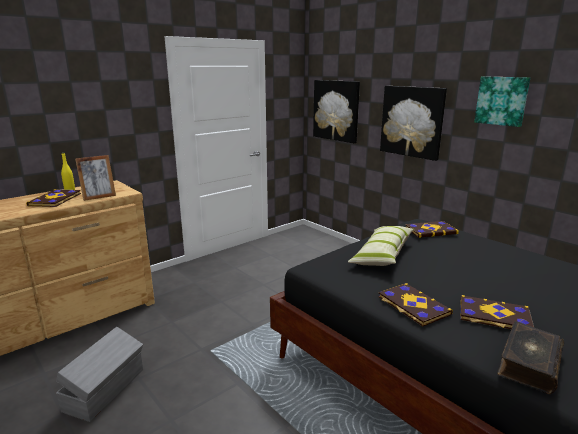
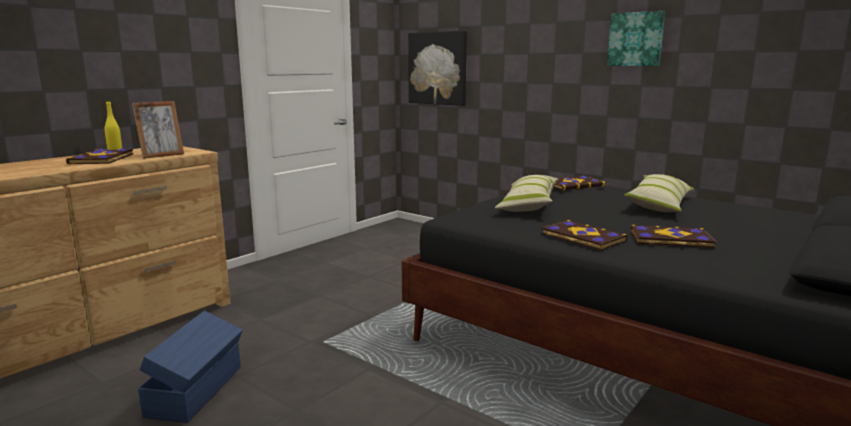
camera: 10 degrees left, 5 degrees down
(106, 389) = (197, 390): grey storage box -> blue storage box
(412, 121) = (533, 72): picture -> none
(500, 263) = (659, 204): none -> pillow
(528, 364) = (720, 267): book -> none

